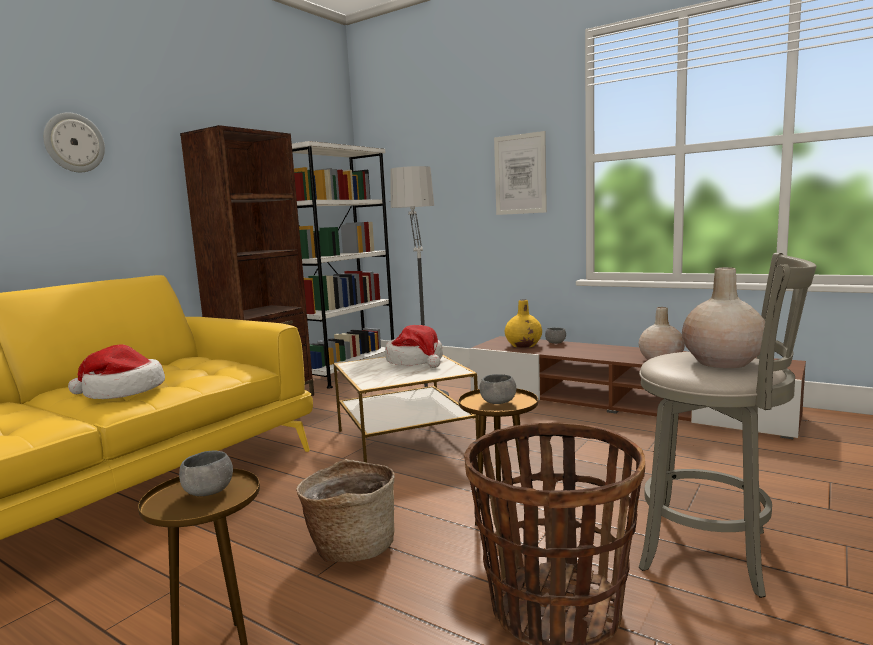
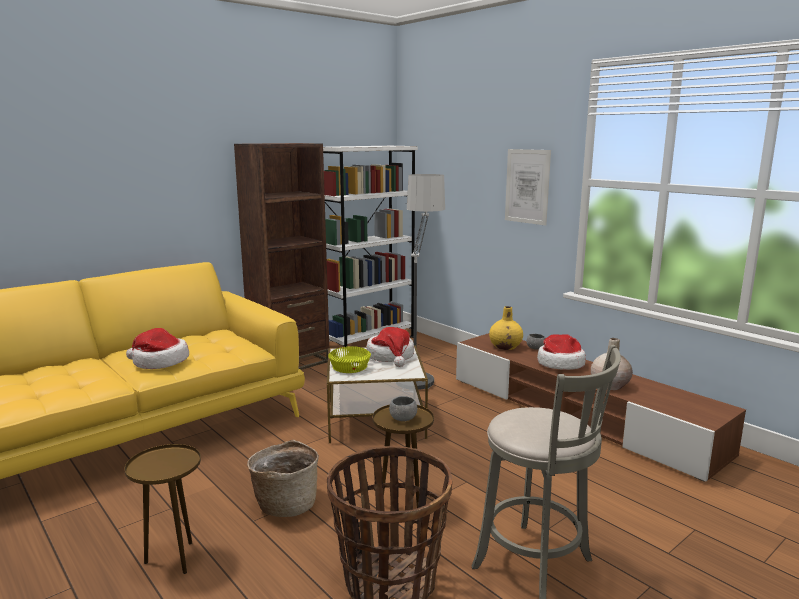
camera: 15 degrees right, 5 degrees up
(74, 143) = (151, 158): wall clock -> none
(209, 492) = (169, 461): grey bowl -> none
(375, 375) = (349, 367): none -> yellow bowl
(593, 351) = (560, 363): none -> hat
(722, 362) = (546, 428): beige vase -> none

